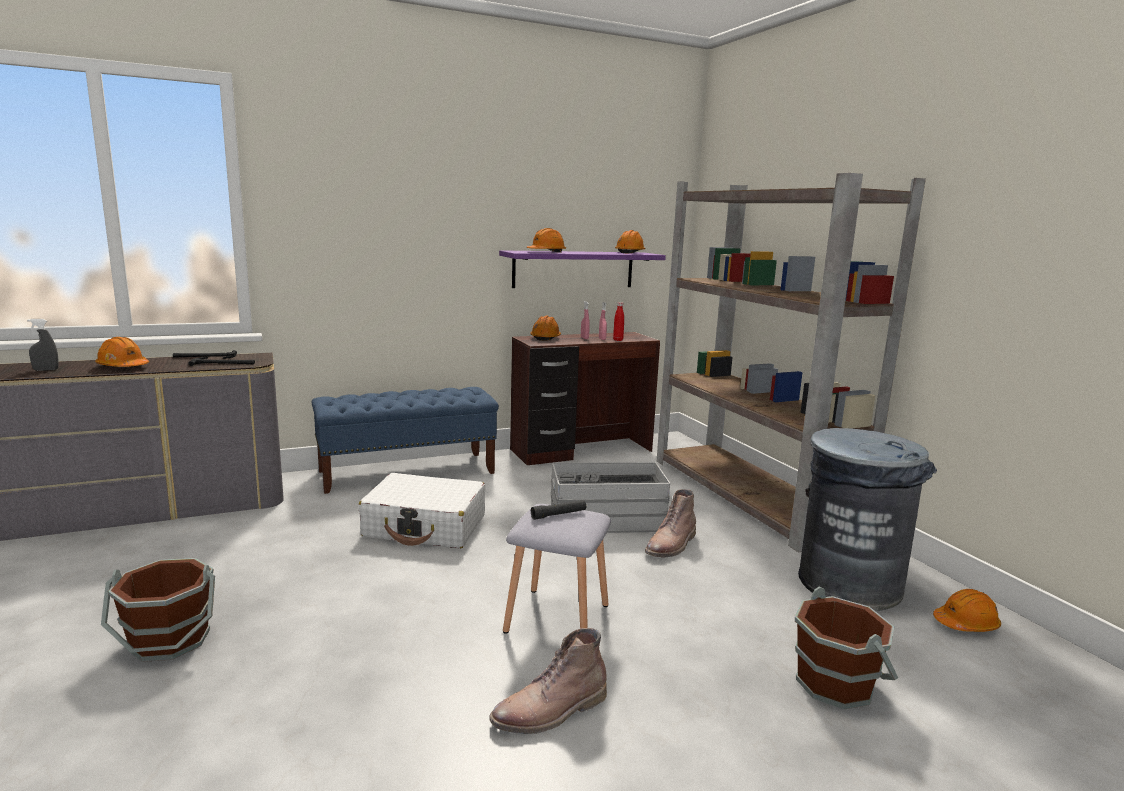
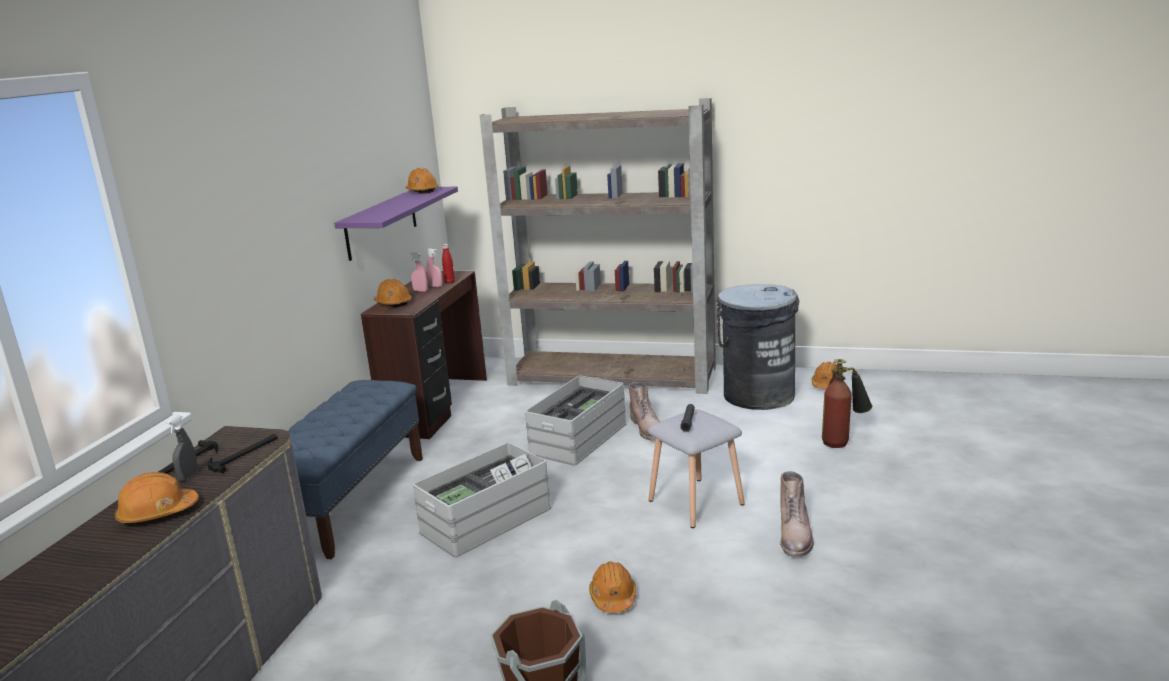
camera: 50 degrees left, 5 degrees up
(46, 370) = (84, 565): grey spray bottle -> grey spray bottle (188, 476)
(425, 526) = (485, 519): white suitcase -> grey storage box
(546, 252) = (389, 212): orange hard hat -> orange hard hat (613, 597)
(835, 683) = (844, 441): brown bucket -> fire extinguisher

